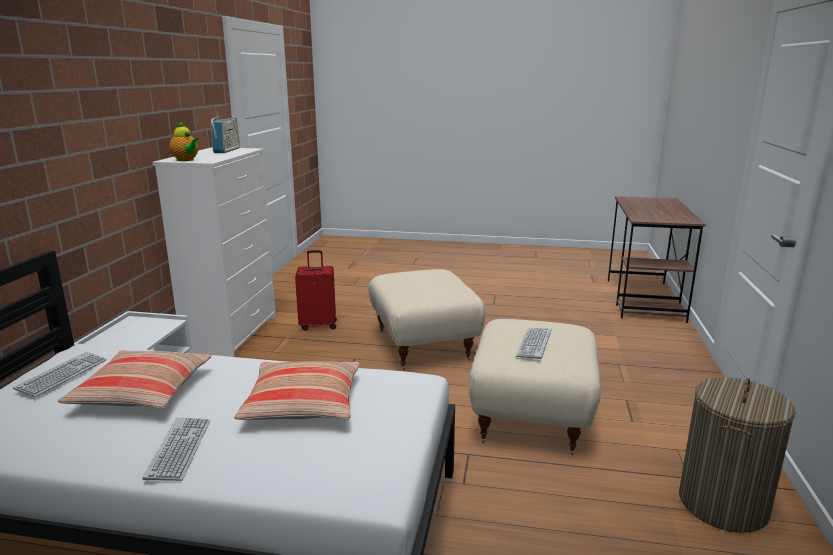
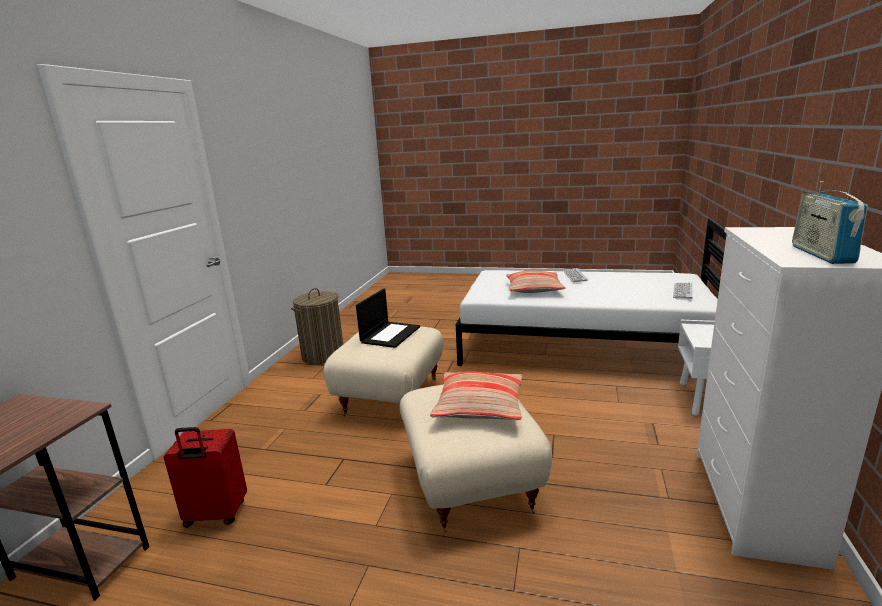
camera: 175 degrees left, 0 degrees up
(142, 391) = (623, 289): pillow -> pillow (479, 406)
(186, 160) = (782, 229): teapot -> none
(318, 325) = (639, 530): red suitcase -> red suitcase (215, 515)
(534, 344) = (390, 334): keyboard -> laptop

